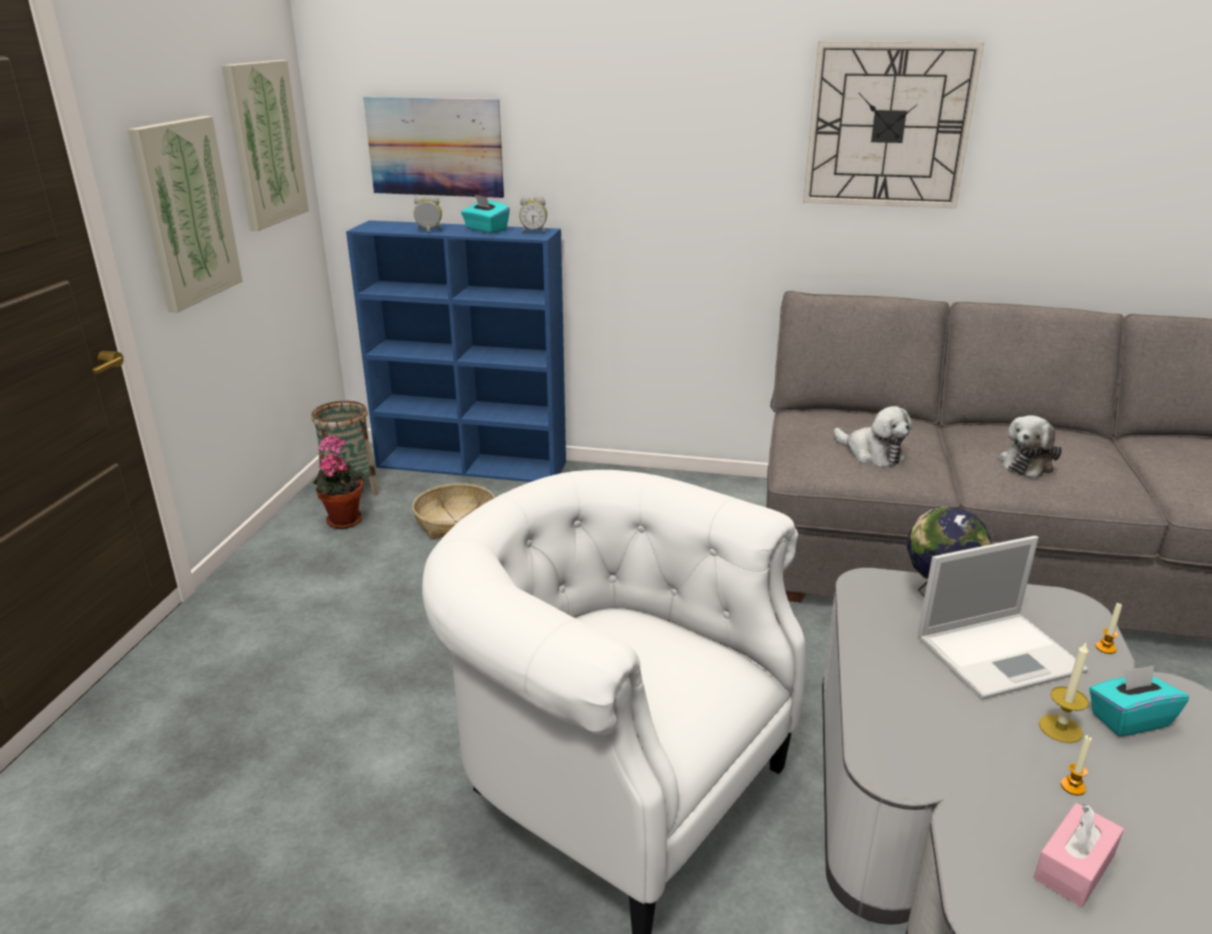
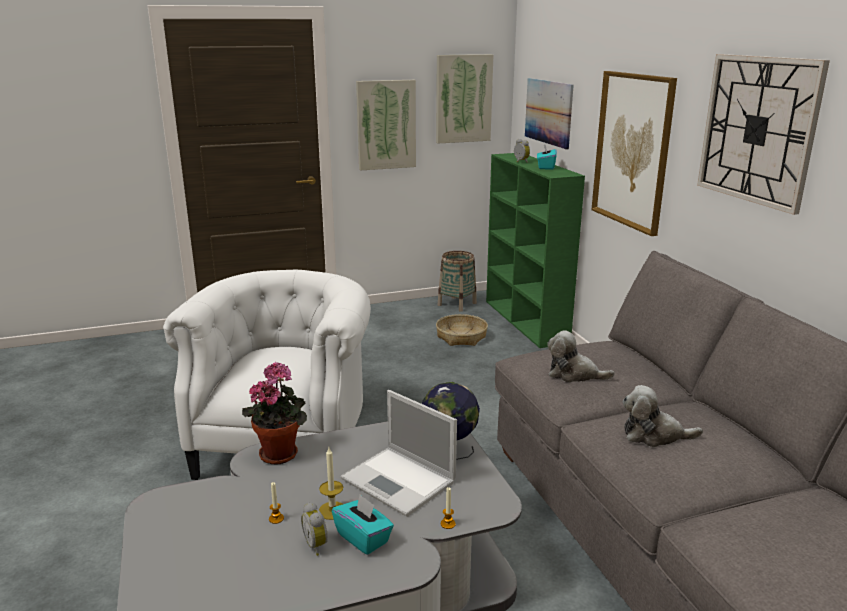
camera: 60 degrees right, 5 degrees down
(343, 519) = (428, 313): potted plant -> potted plant (280, 452)
(473, 465) = (526, 321): blue bookcase -> green bookcase
(534, 232) = (563, 173): alarm clock -> alarm clock (317, 545)
(661, 179) = (632, 150): none -> picture
(871, 454) = (574, 374): plush toy -> plush toy turned 90 degrees clockwise
(1074, 866) = (206, 523): pink tissue box -> none

